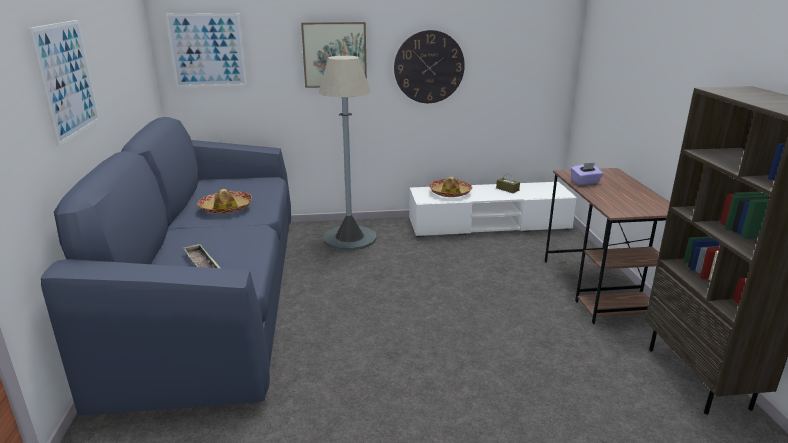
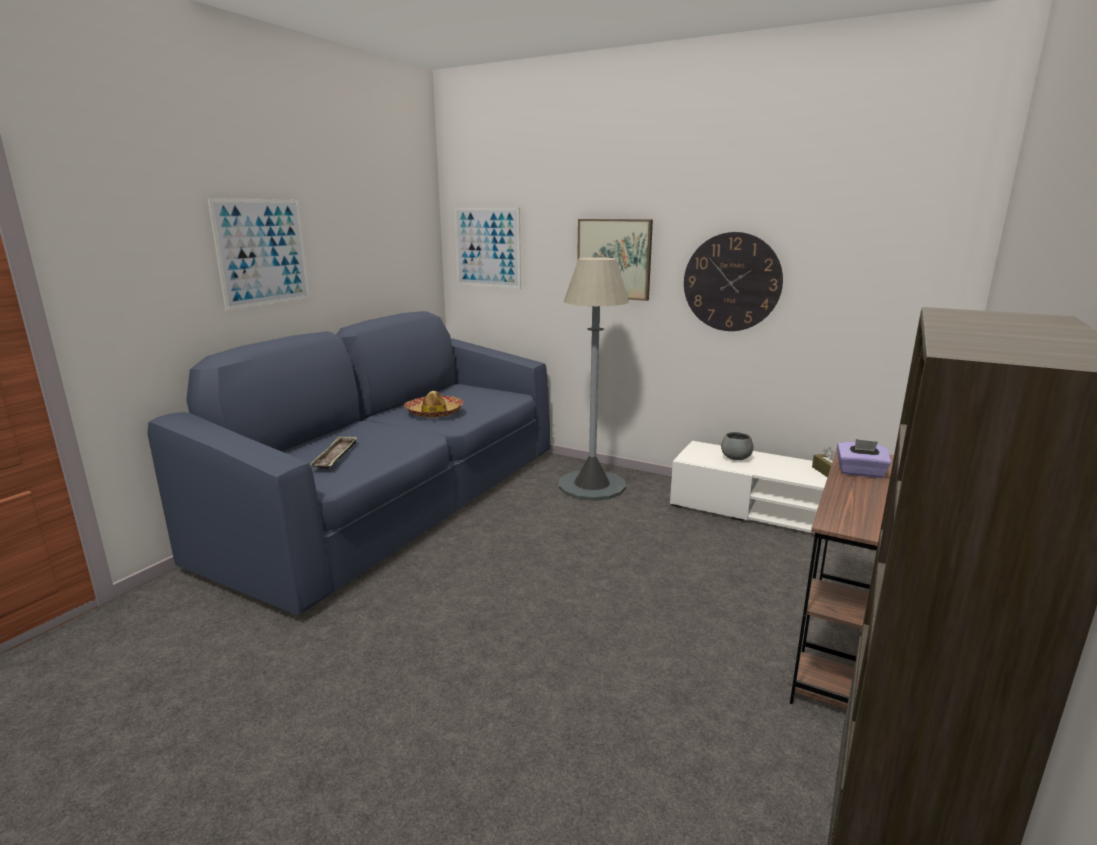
camera: 35 degrees right, 5 degrees down
(450, 193) = (736, 458): hat -> grey bowl

